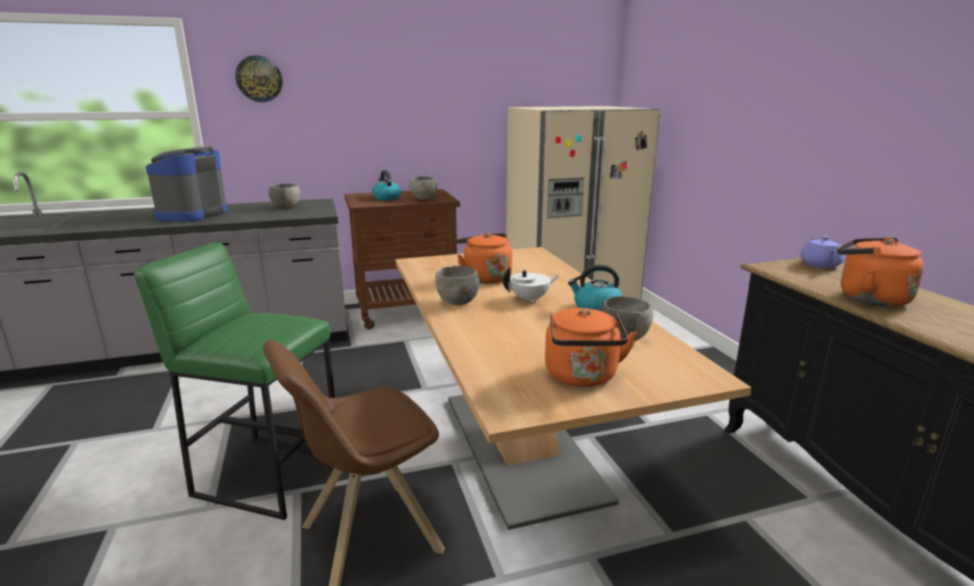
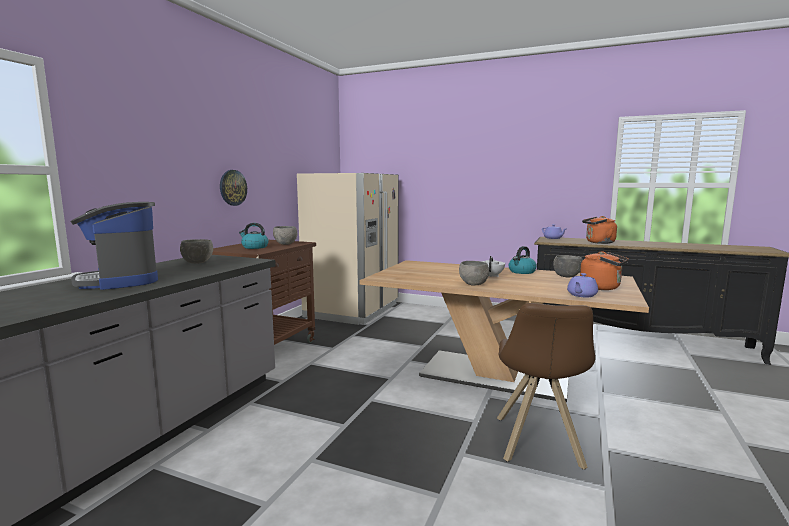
camera: 50 degrees left, 10 degrees down
(259, 79) = (124, 136): wall clock -> wall clock (232, 187)
(266, 475) = (425, 461): green stool -> none
(485, 278) = (441, 275): orange kettle -> none
(495, 371) = (581, 295): none -> purple teapot

